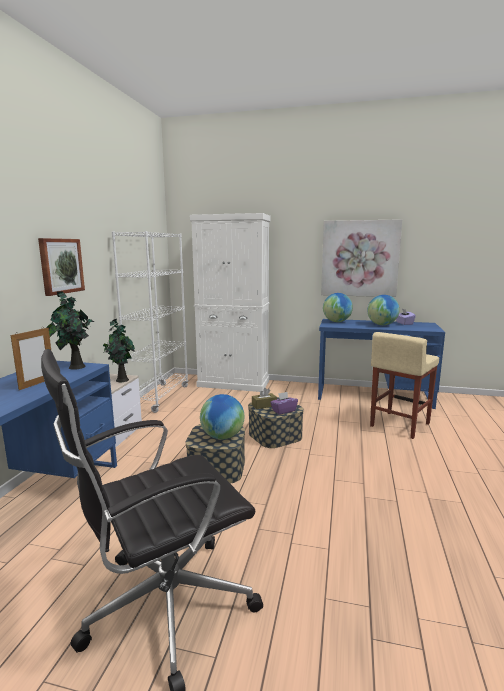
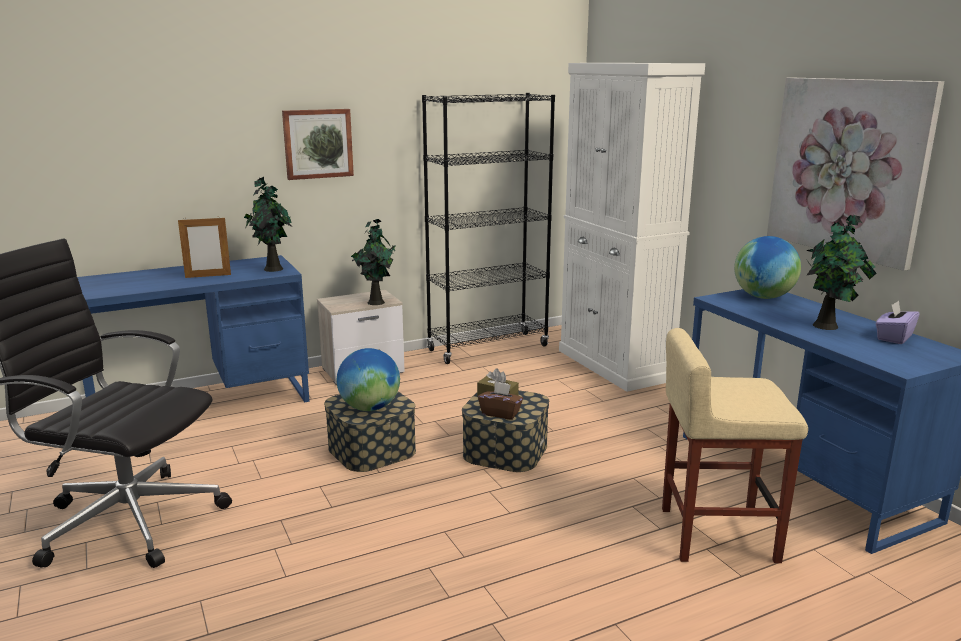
camera: 50 degrees right, 5 degrees up
(159, 397) = (488, 348): white bookcase -> black bookcase
(283, 411) = (500, 413): purple tissue box -> brown tissue box
(382, 325) = (828, 326): globe -> potted plant

